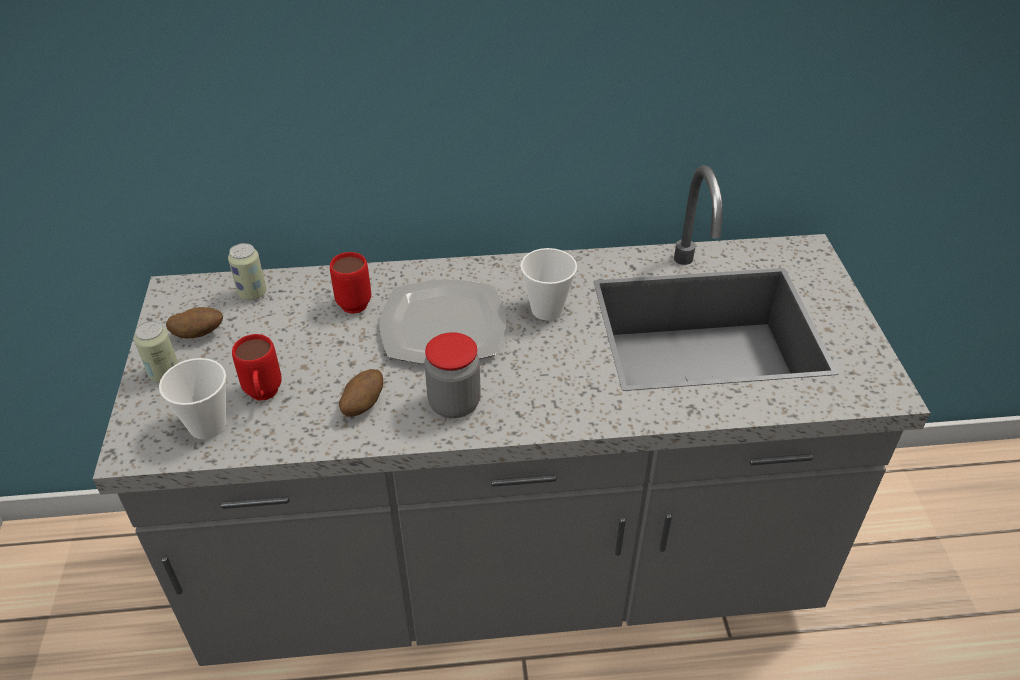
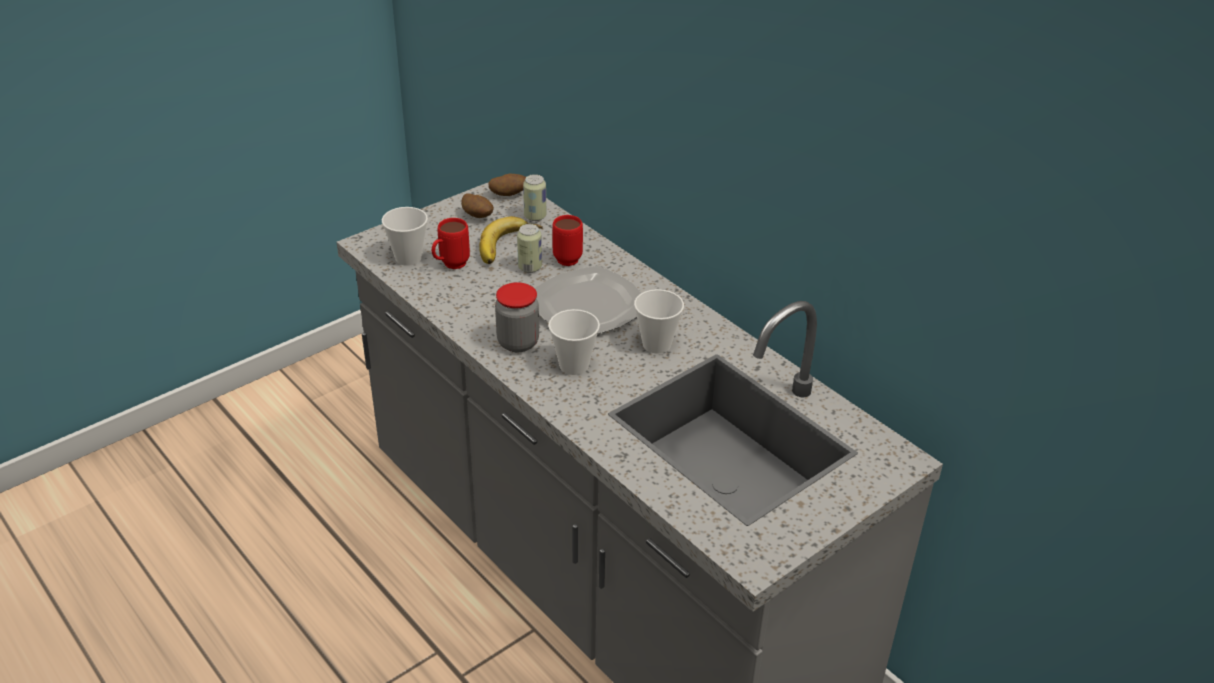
camera: 55 degrees right, 5 degrees down
(164, 373) = (434, 222): can -> can (530, 267)
(282, 336) = (509, 247): none -> banana
(362, 405) = (480, 306): potato -> potato (509, 195)
(529, 379) = (574, 365): none -> cup

